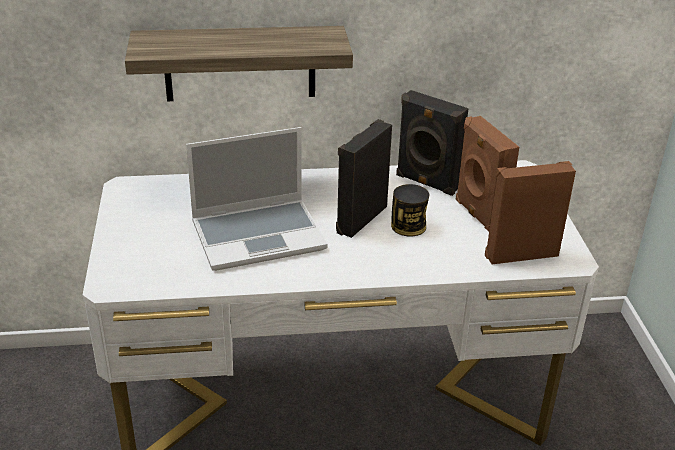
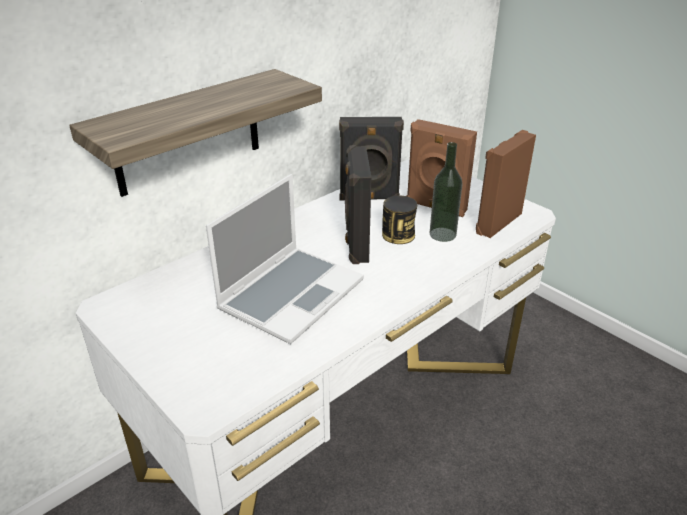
camera: 35 degrees left, 0 degrees up
(450, 242) = (442, 234): none -> bottle

